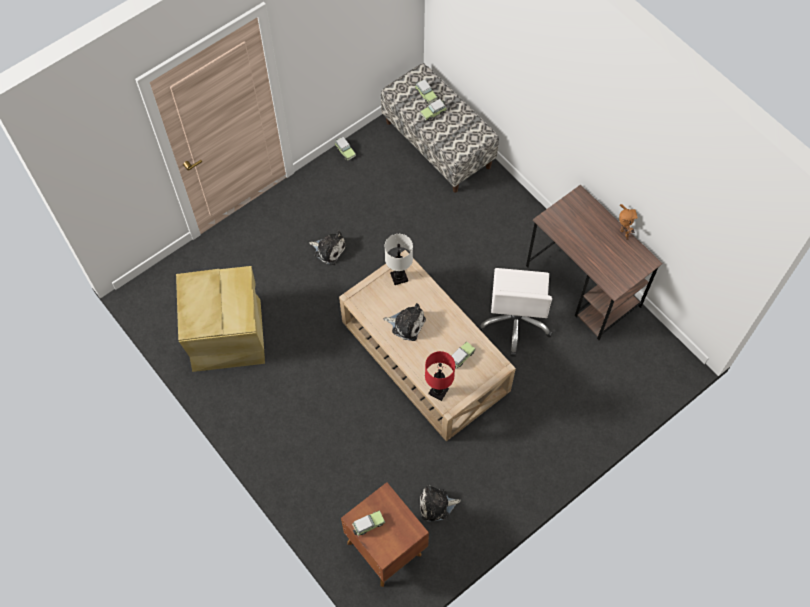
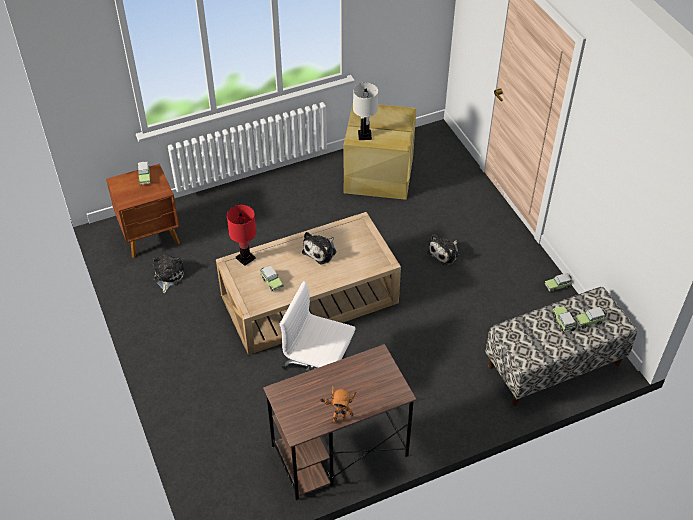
camera: 105 degrees right, 15 degrees down
(399, 277) = (371, 256): white table lamp -> white table lamp (364, 136)

